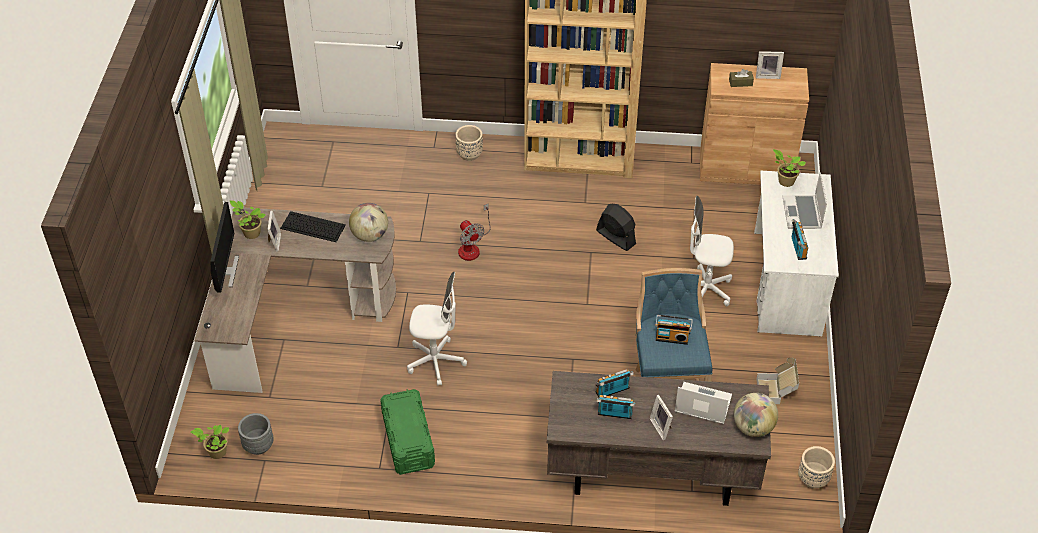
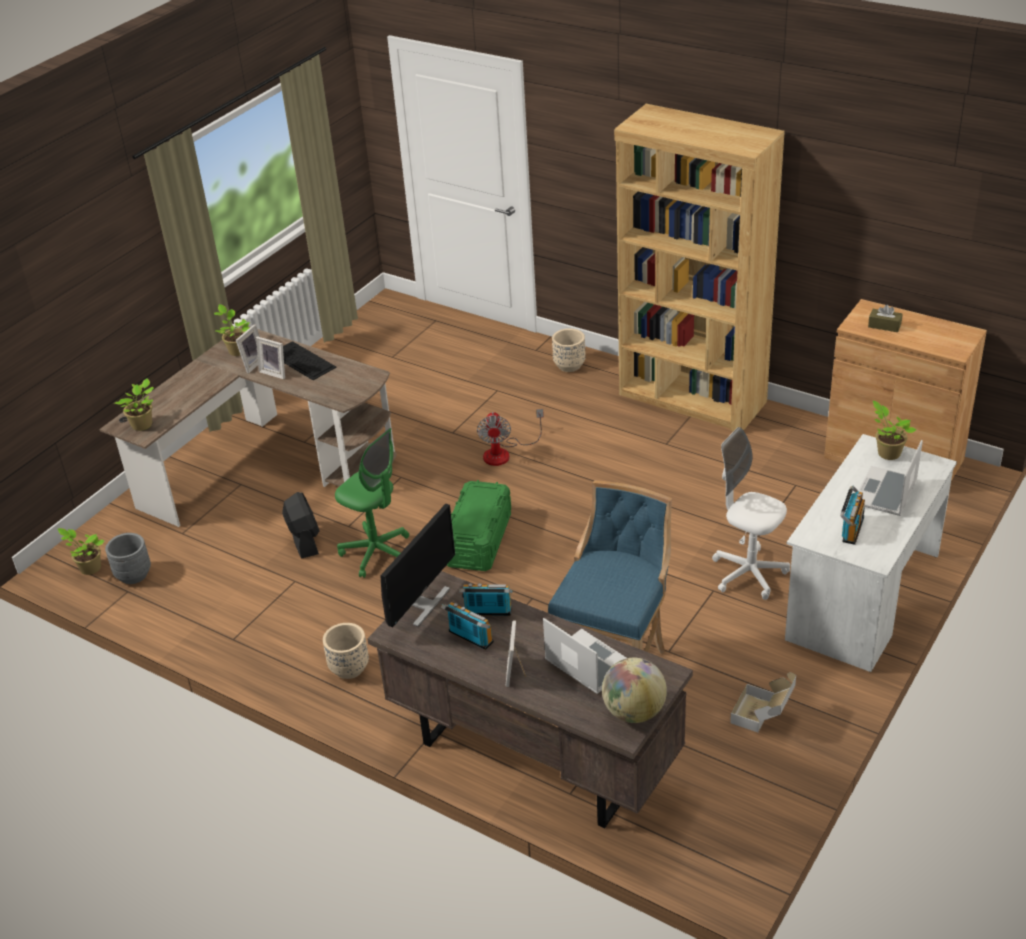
camera: 30 degrees right, 10 degrees down
(226, 271) = (184, 378): monitor -> monitor (422, 604)
(229, 325) = (143, 425): none -> potted plant
(370, 235) = (352, 383): globe -> none
(408, 441) = (284, 622): green storage box -> green storage box (478, 540)
(436, 362) = (377, 553): white office chair -> green office chair
(615, 237) = (677, 488): black fan -> black fan (304, 540)
(672, 337) = (610, 579): radio -> none
(767, 75) = (926, 325): picture frame -> picture frame (275, 372)
(813, 479) = (743, 839): beige planter -> beige planter (349, 668)

